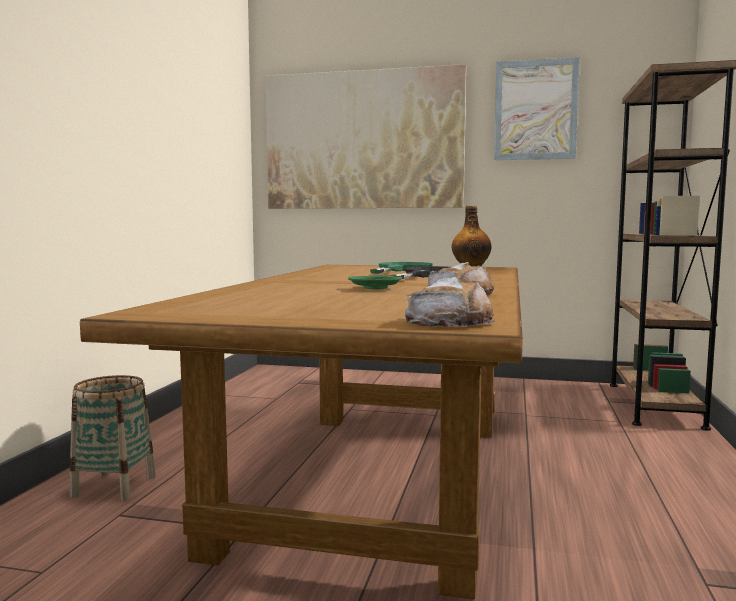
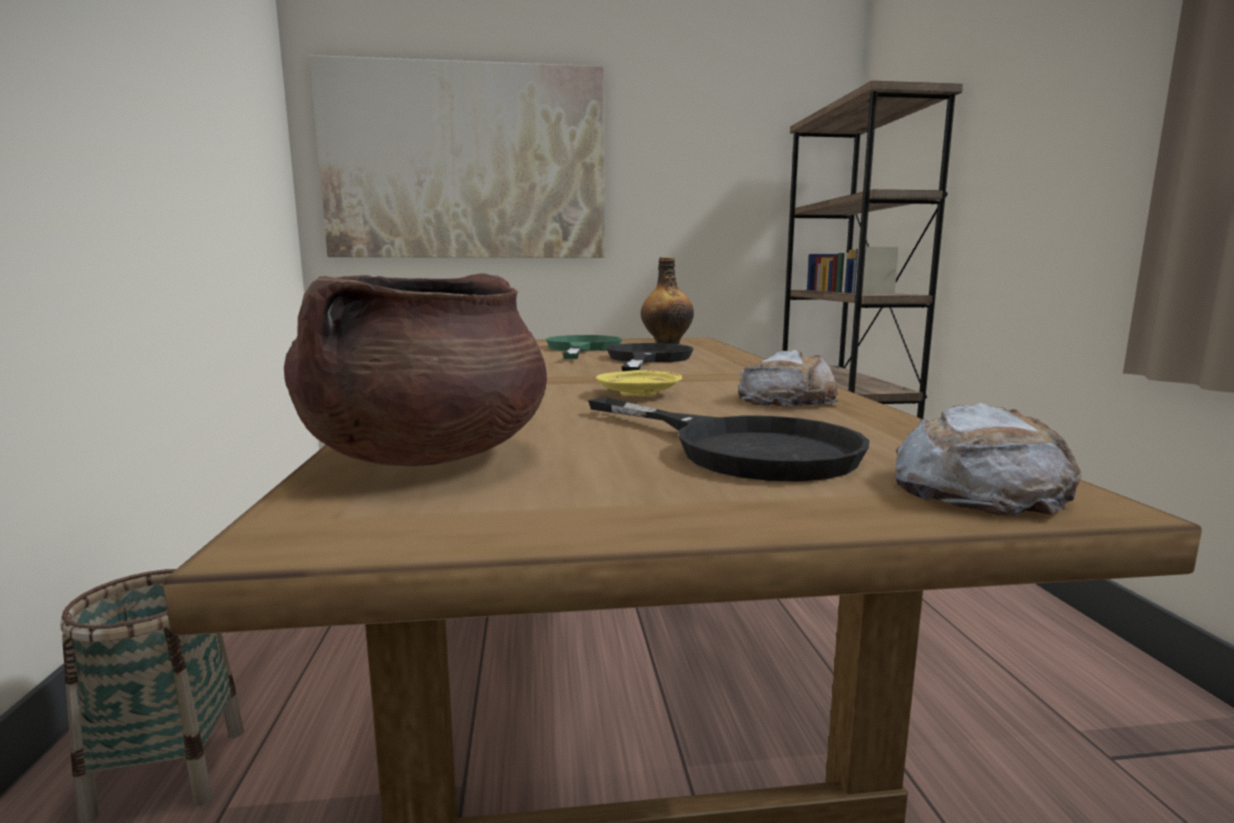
camera: 20 degrees left, 5 degrees up
(215, 301) = (428, 456): none -> brown cooking pot
(370, 306) = (740, 447): none -> black frying pan
(376, 289) = (639, 394): green plate -> yellow plate
(535, 110) = (690, 135): picture -> none

